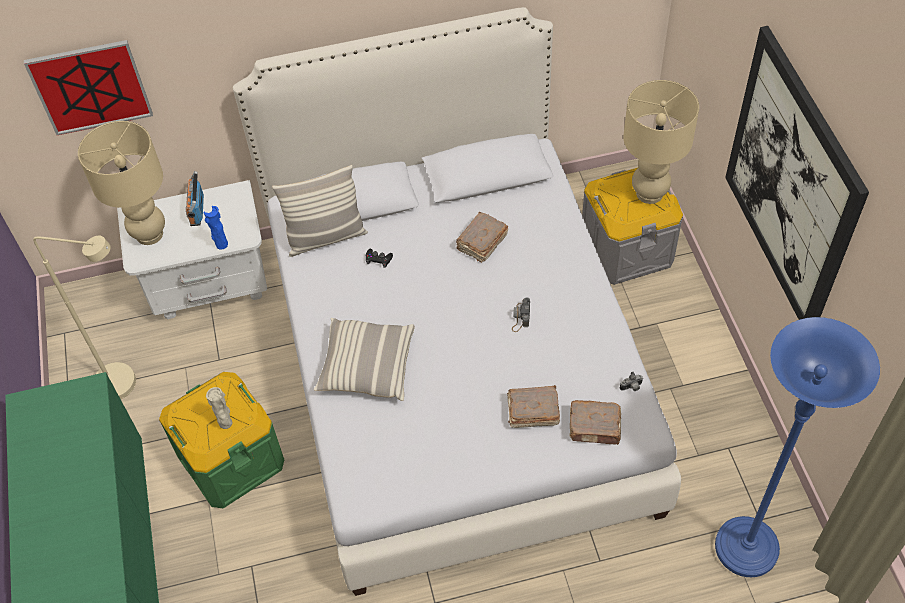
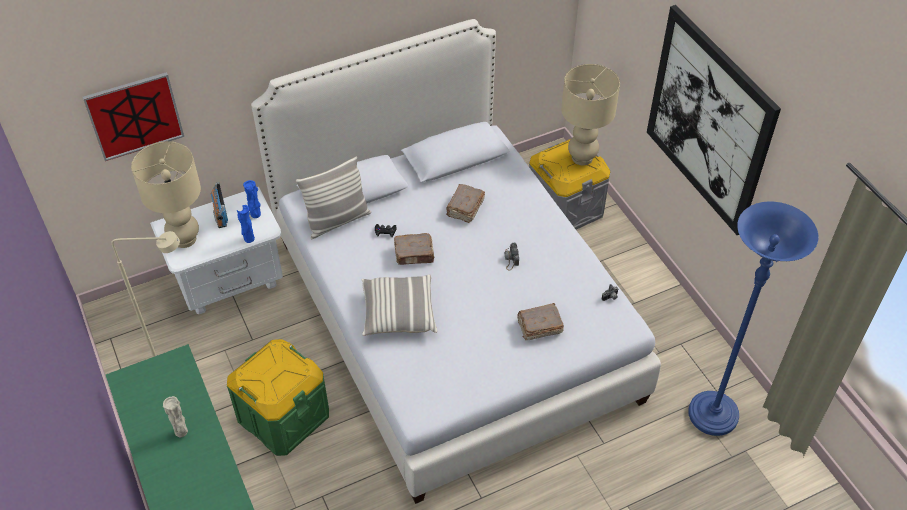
camera: 15 degrees left, 5 degrees down
(226, 424) = (287, 378): beige vase -> beige vase (182, 432)
(236, 215) = (255, 215): none -> blue vase
(595, 428) = (591, 331): brown book -> brown book (414, 254)

